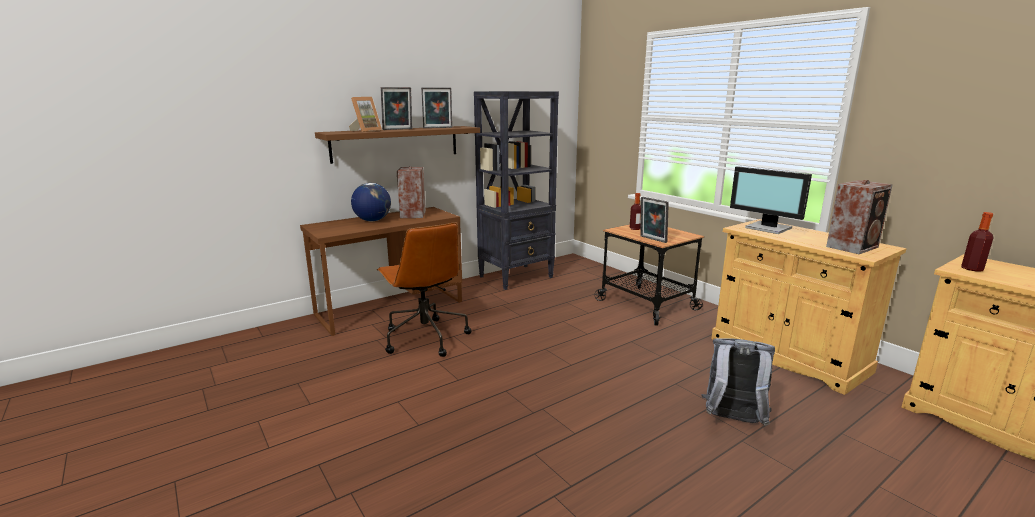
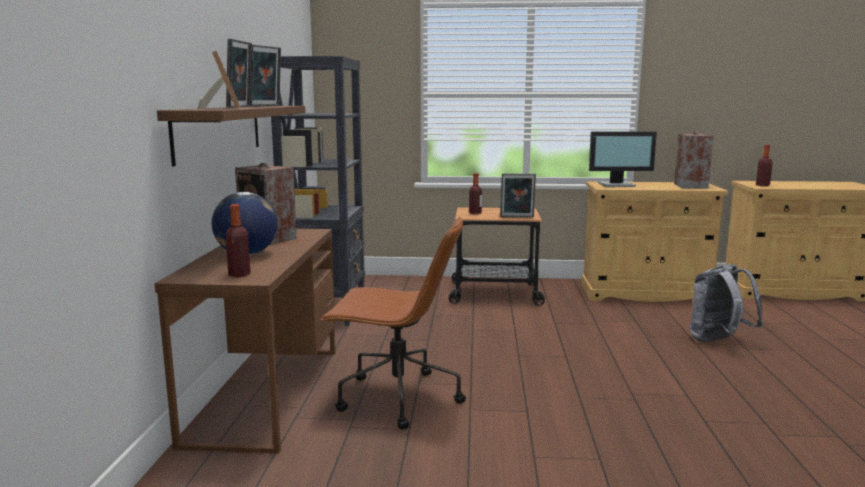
camera: 50 degrees left, 5 degrees down
(331, 230) = (239, 274): none -> bottle

